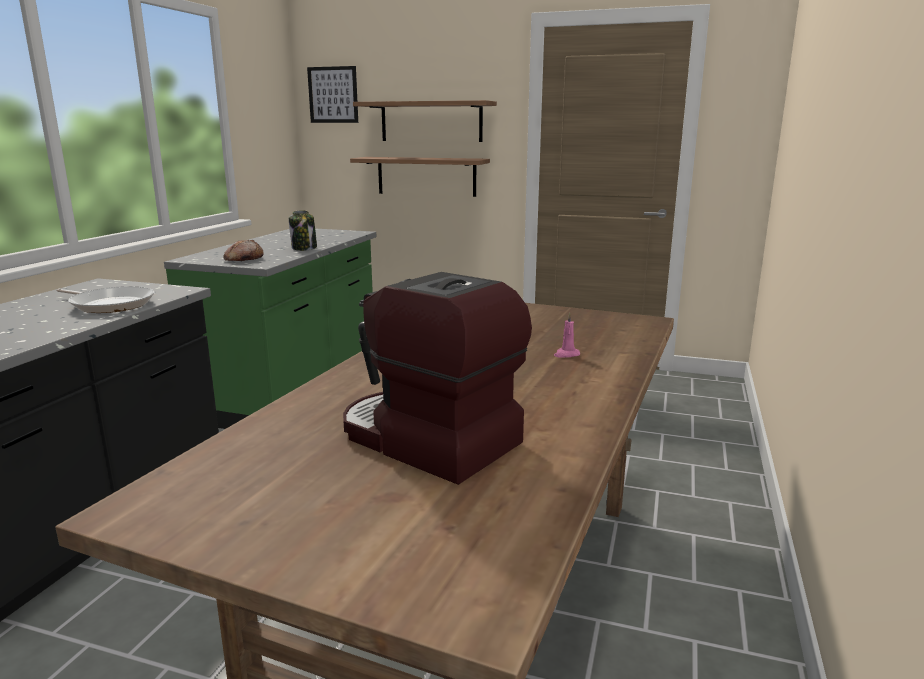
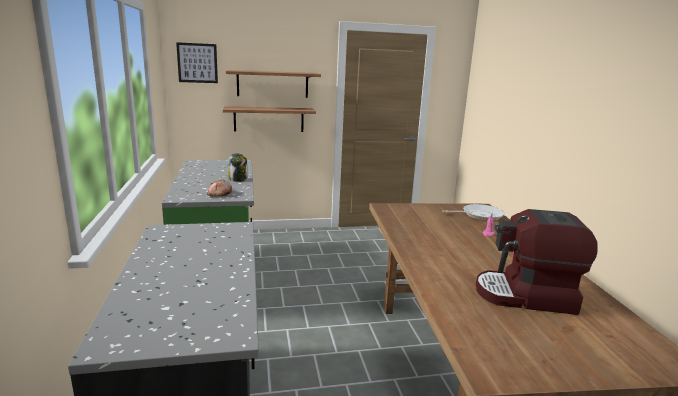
camera: 30 degrees left, 0 degrees up
(110, 304) = (219, 247): frying pan -> frying pan (479, 215)

